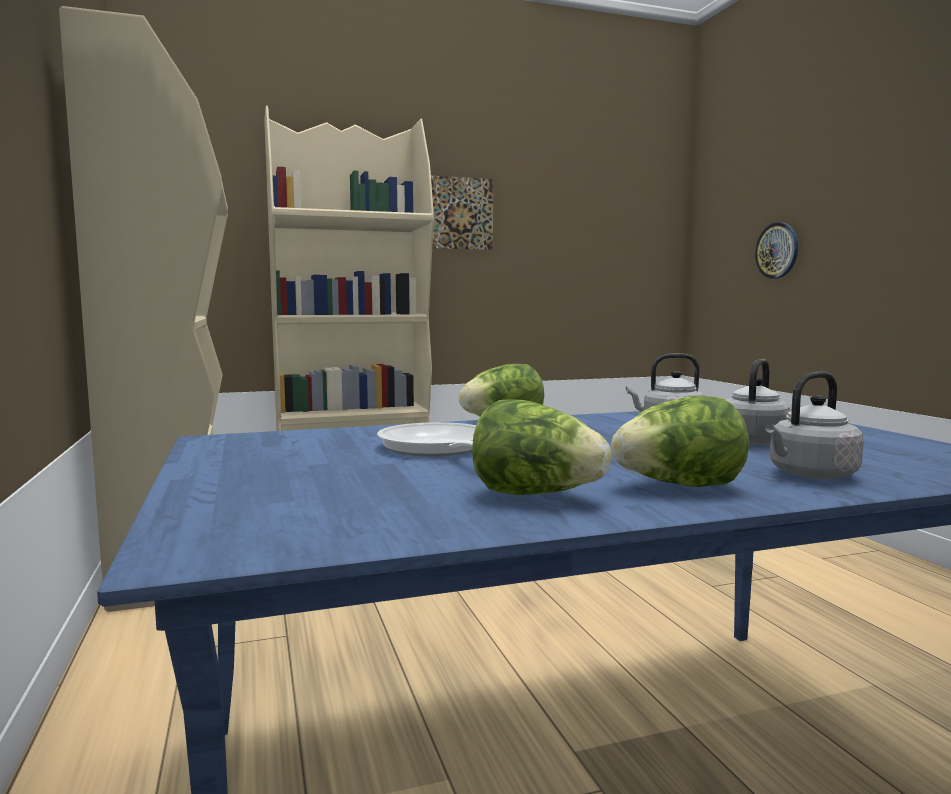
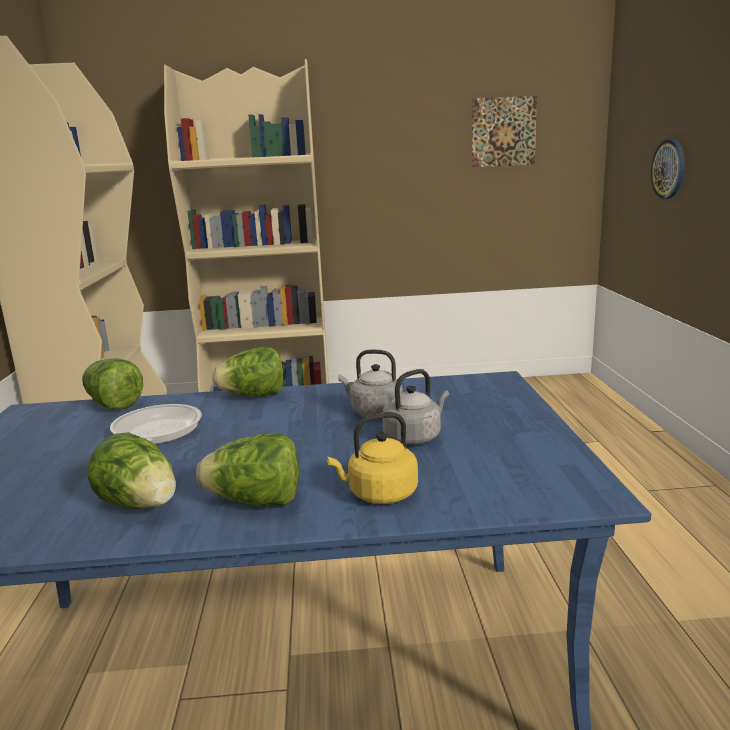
camera: 15 degrees right, 10 degrees up
(331, 432) = (113, 404): none -> lettuce
(459, 213) = (359, 140): picture -> picture (503, 132)
(809, 475) = (379, 494): grey kettle -> yellow kettle

